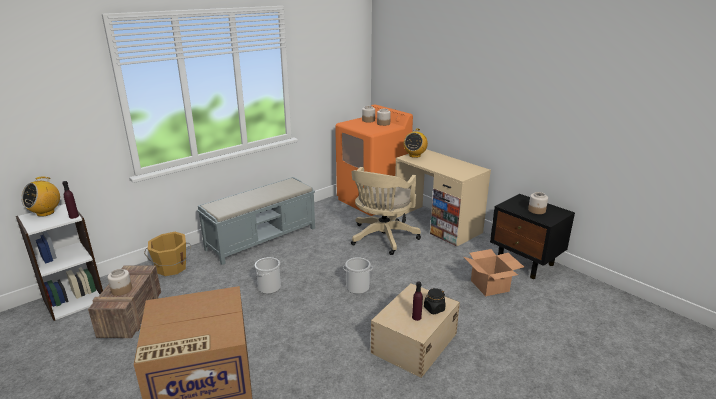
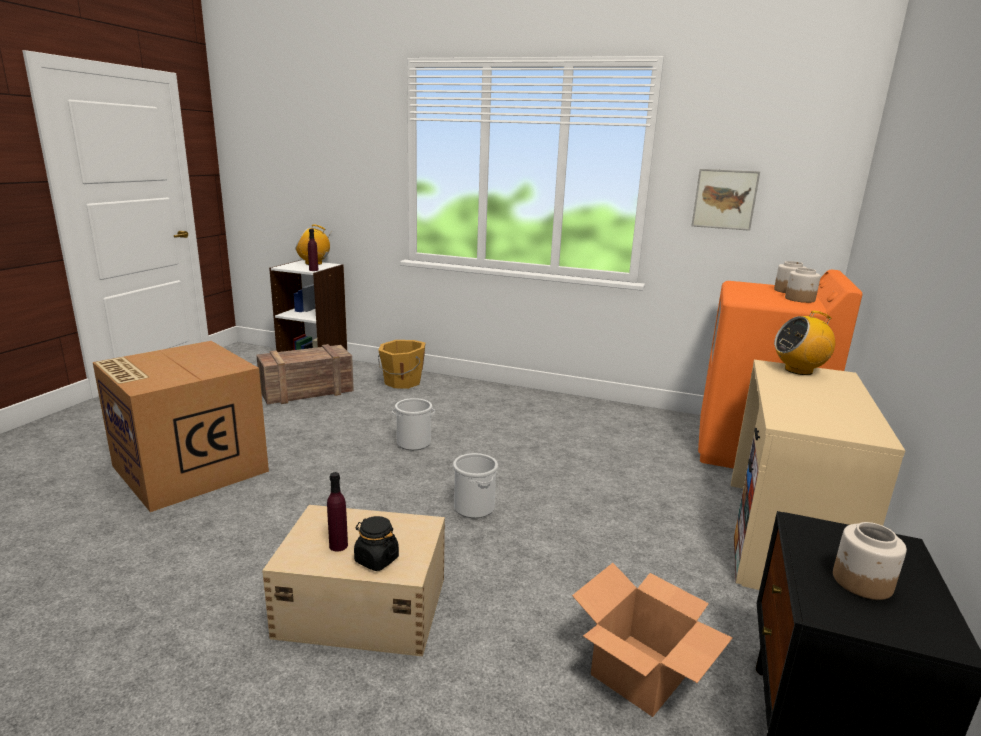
camera: 60 degrees right, 5 degrees down
(121, 290) = (295, 356): jar -> none
(262, 238) = (520, 406): grey bench -> none
(323, 80) = (724, 199): none -> picture
(382, 239) = (643, 491): beige office chair -> none

